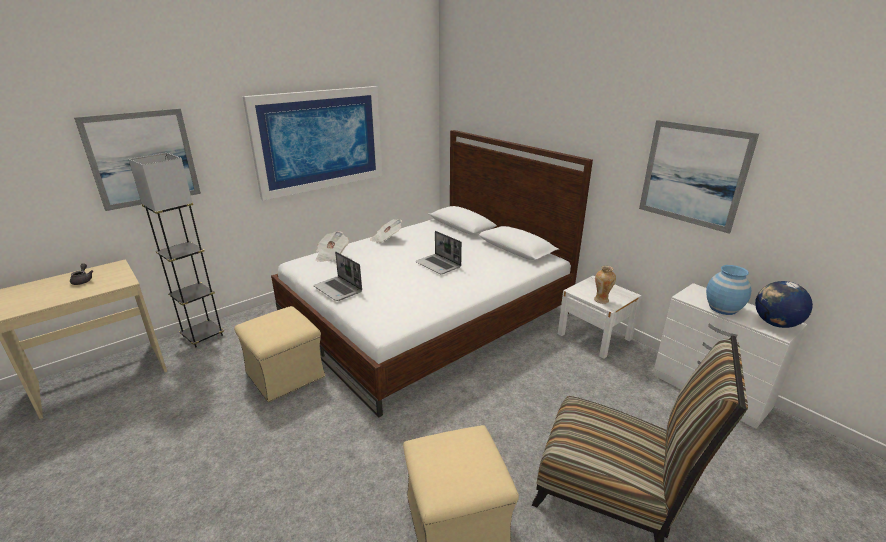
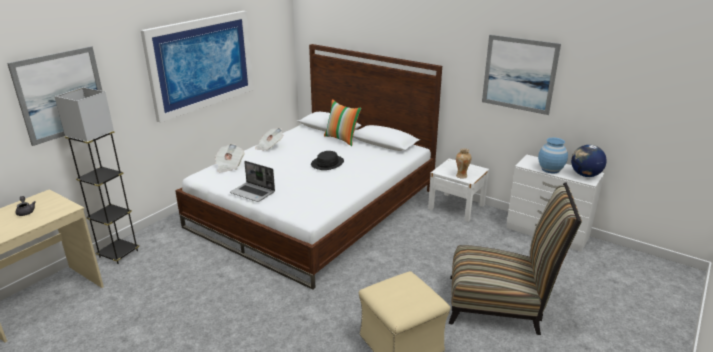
camera: 15 degrees left, 0 degrees up
(285, 375) = (217, 272): beige ottoman -> none
(439, 265) = (327, 163): laptop -> black hat
(469, 239) = (342, 139): none -> pillow

